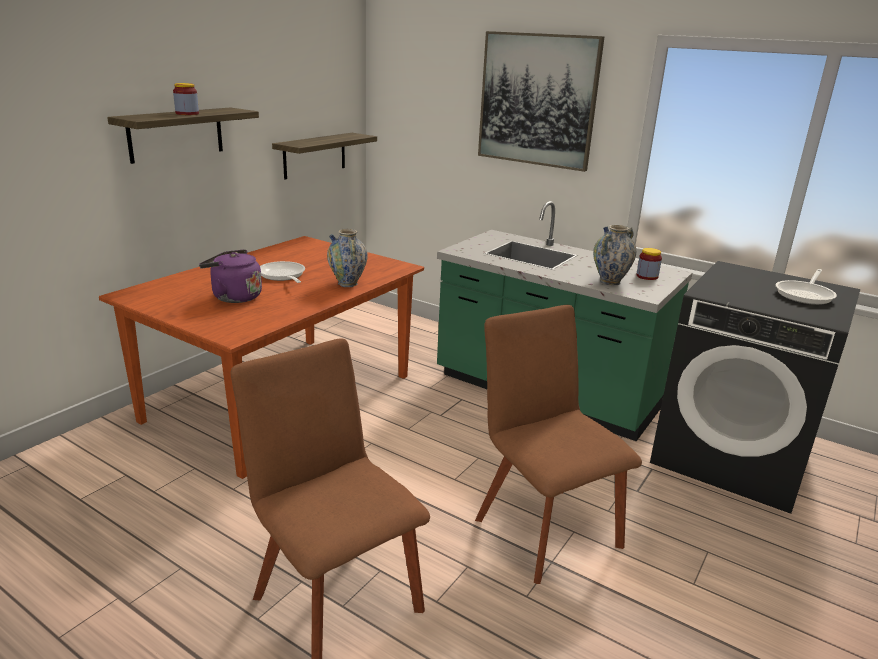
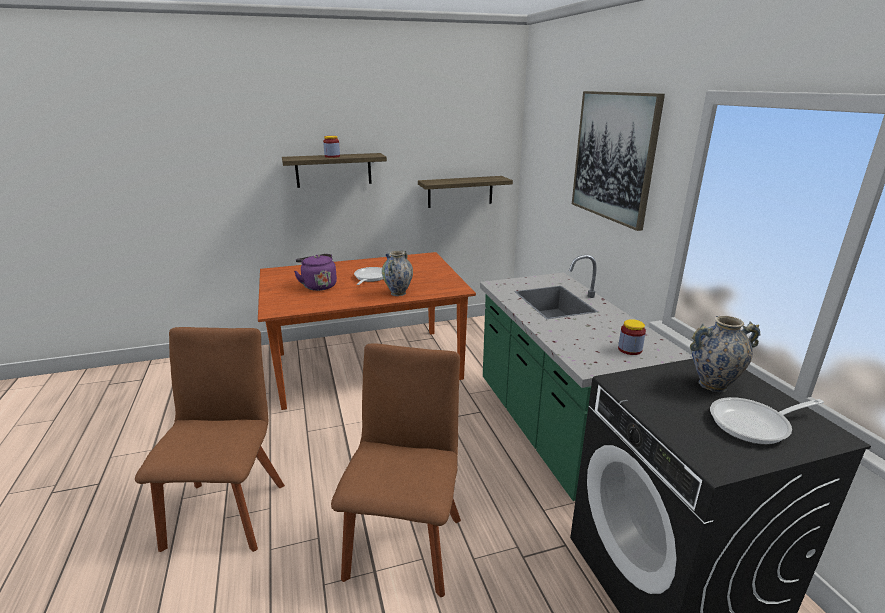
camera: 40 degrees right, 0 degrees up
(610, 282) = (578, 344): vase -> vase (712, 385)

